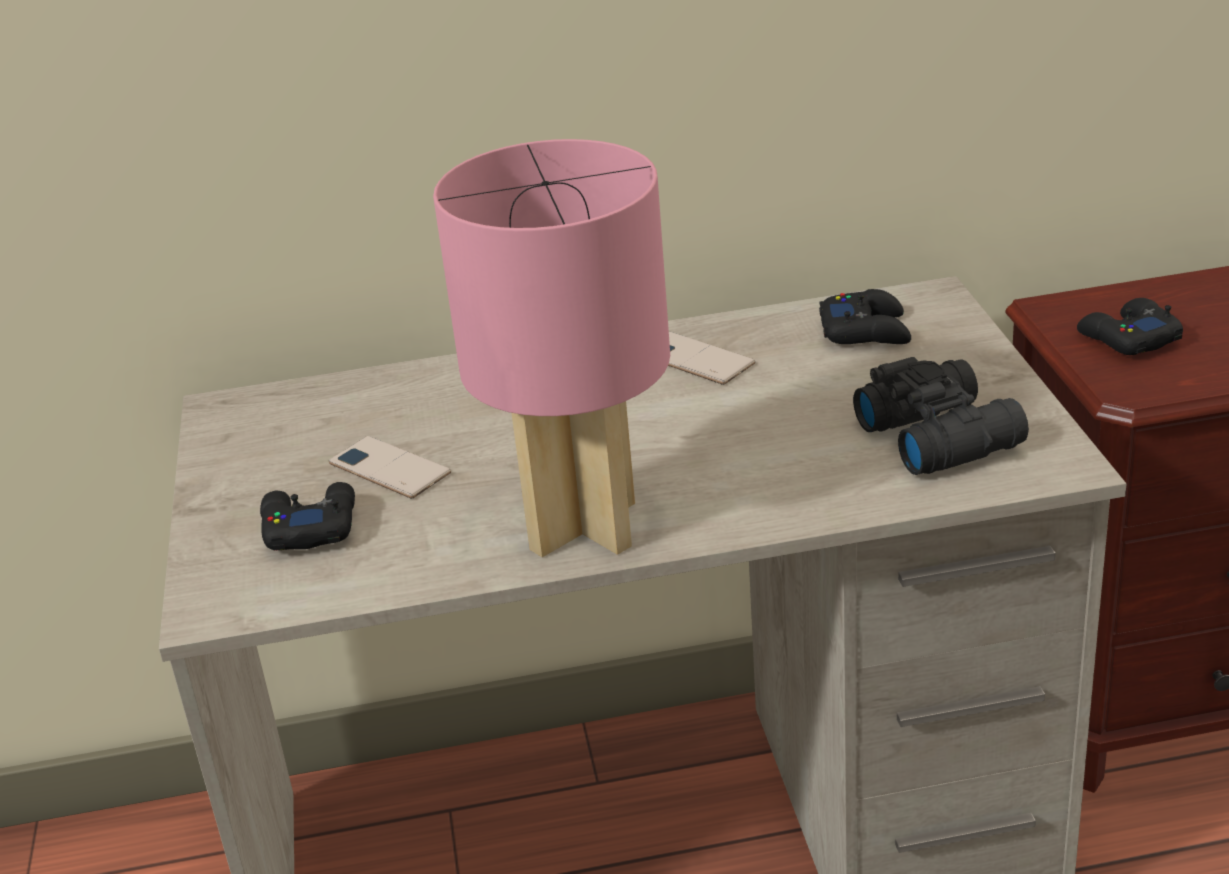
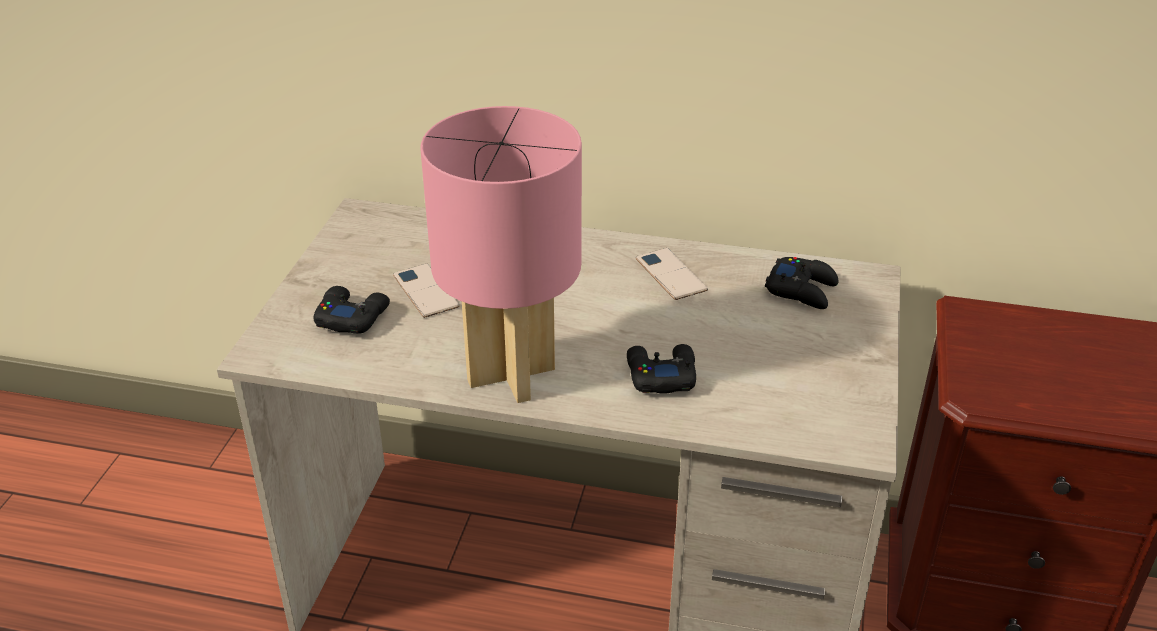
camera: 20 degrees right, 5 degrees up
(940, 434) = (792, 388): black binoculars -> none
(1128, 338) = (1006, 354): black game controller -> black game controller (660, 375)

